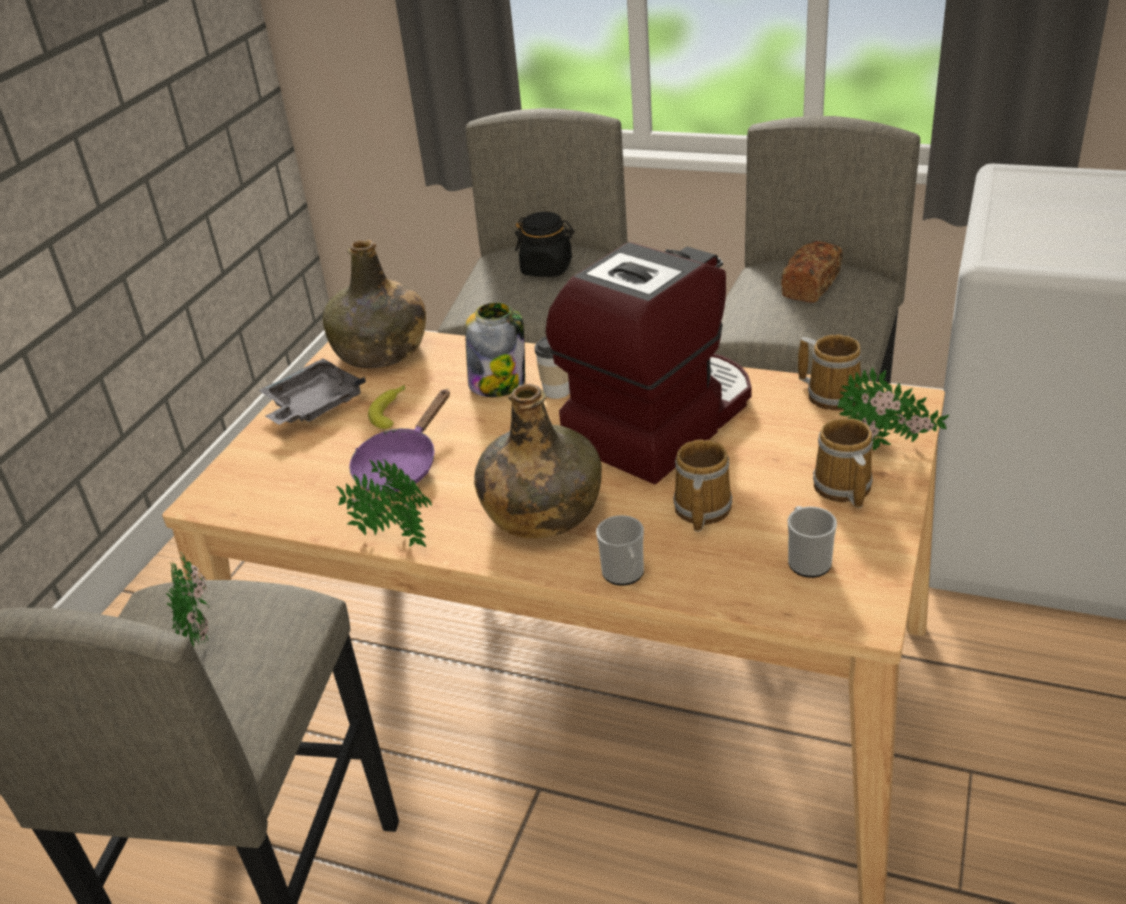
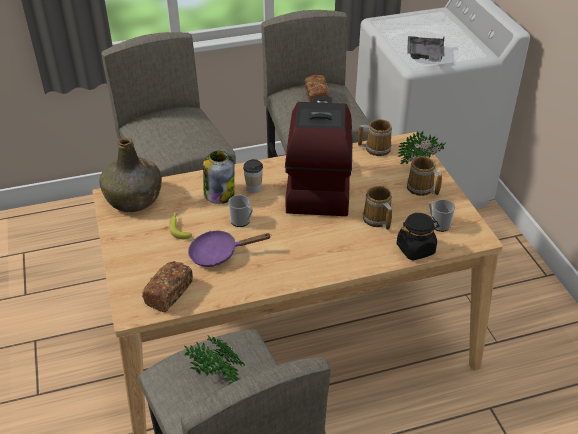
camera: 40 degrees left, 5 degrees up
(277, 493) = (169, 293): none -> bread
(313, 405) = (131, 241): grey tray -> grey tray (425, 55)
(392, 536) = (254, 288): potted plant -> none
(401, 466) = (218, 253): purple frying pan -> purple frying pan turned 90 degrees clockwise
(541, 511) = (311, 248): green bottle -> none
(547, 268) = (176, 125): black jar -> black jar (415, 249)
(625, 574) = (376, 260): mug -> mug (242, 221)

